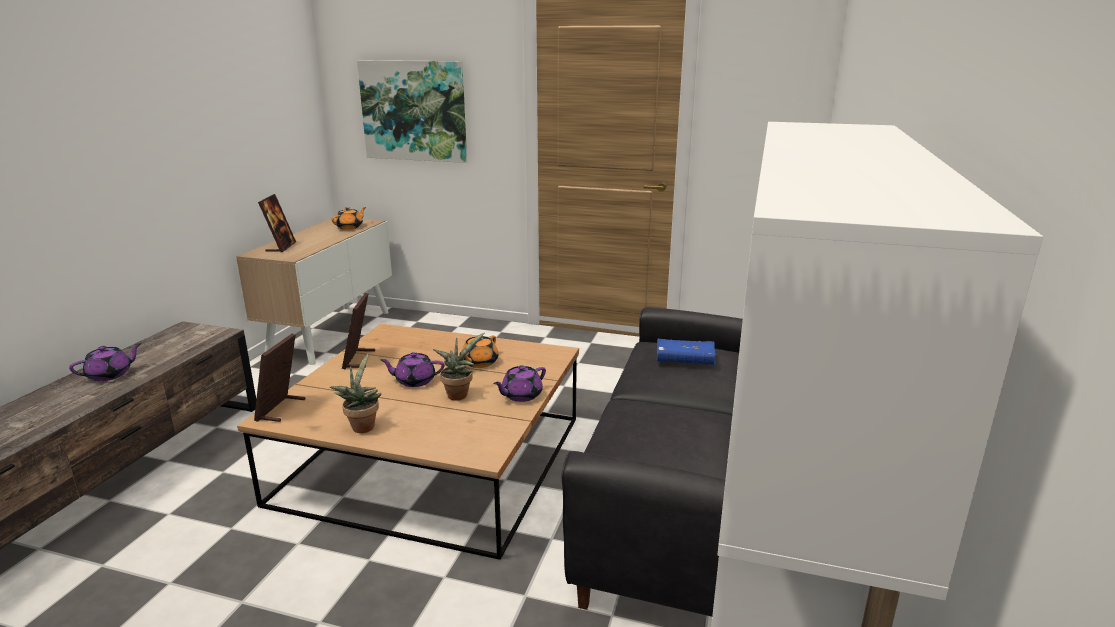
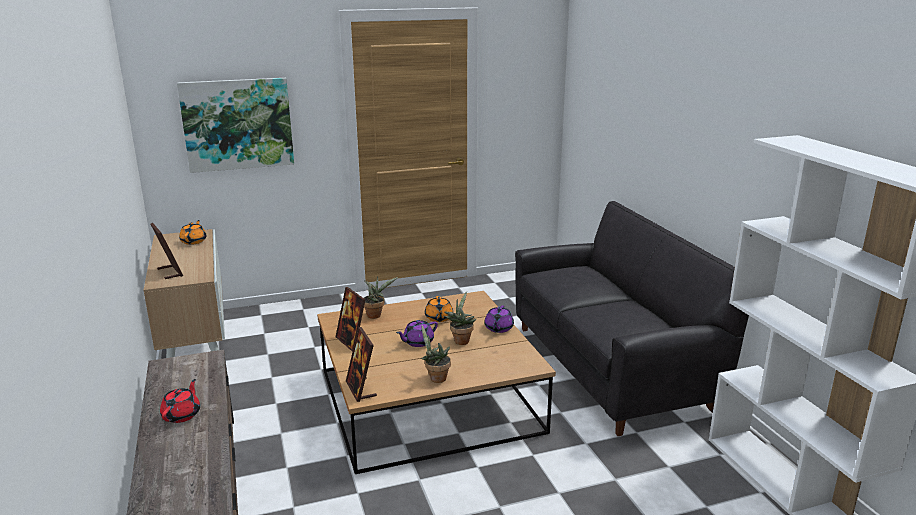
camera: 35 degrees left, 0 degrees up
(110, 375) = (182, 415): purple teapot -> red teapot
(427, 340) = (376, 315): none -> potted plant
(684, 360) = (574, 277): blue book -> none

